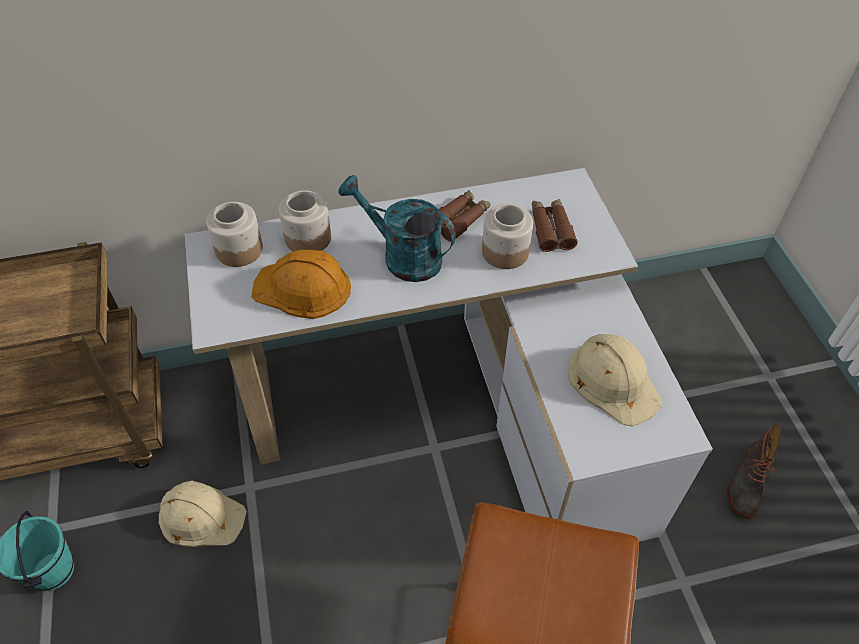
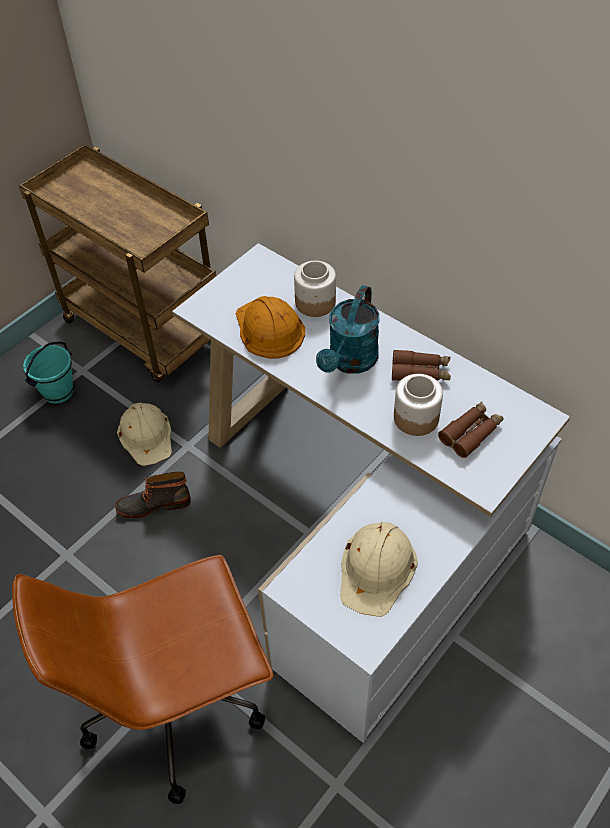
camera: 55 degrees right, 0 degrees up
(239, 249) = (271, 276): jar -> none
(403, 256) = (350, 362): turquoise watering can -> turquoise watering can turned 150 degrees counterclockwise
(746, 483) = (478, 792): boot -> boot (154, 504)

